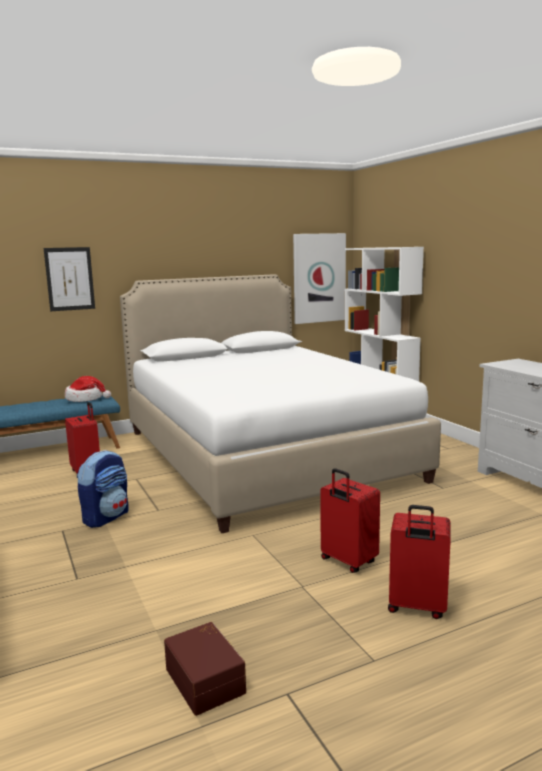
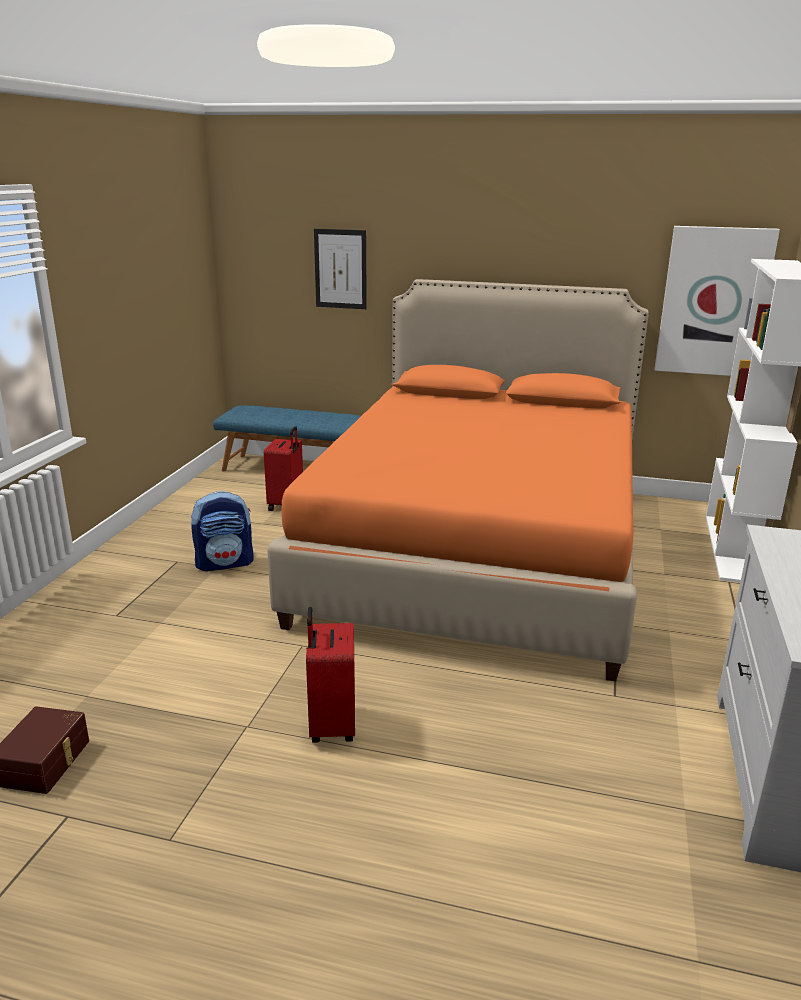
camera: 40 degrees right, 10 degrees up
(85, 399) = (334, 418): hat -> none
(263, 454) = (479, 550): white bed -> orange bed
(416, 607) = (299, 818): red suitcase -> none

